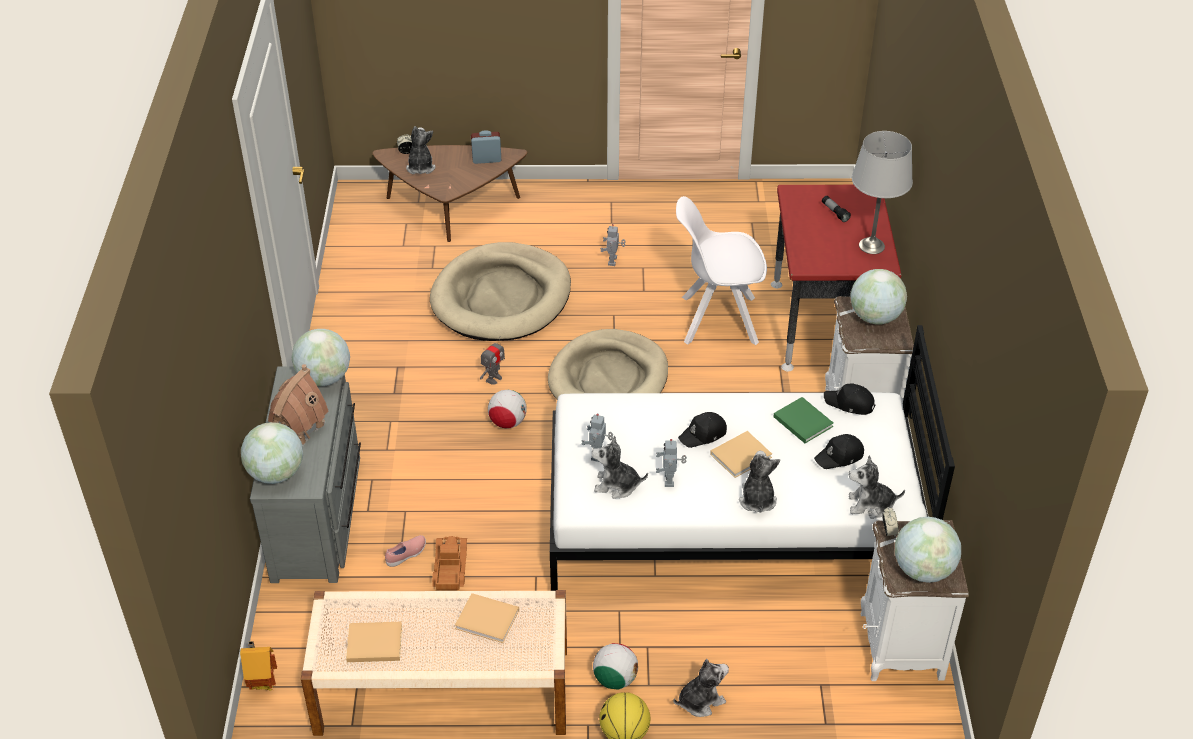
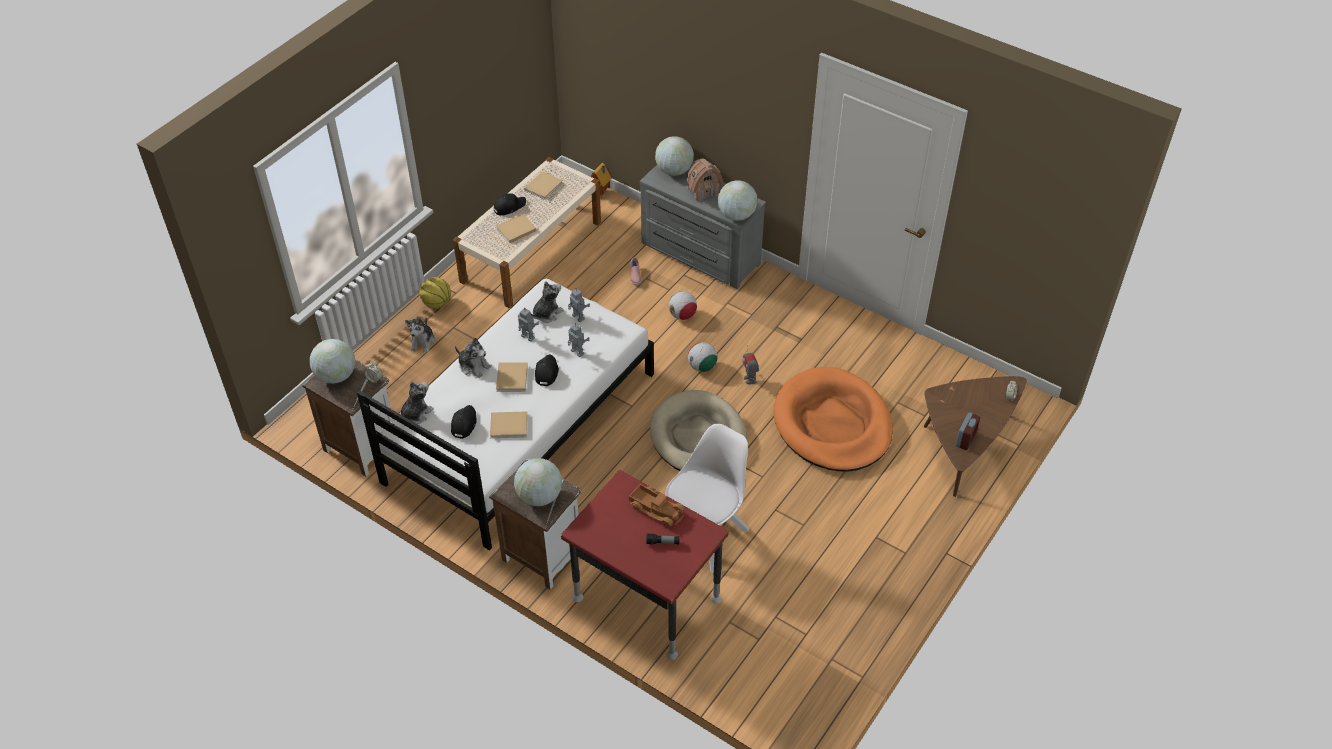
camera: 125 degrees right, 5 degrees up
(420, 167) = (982, 396): plush toy -> none
(449, 568) = (609, 289): toy truck -> toy truck (657, 509)
(501, 297) = (832, 424): beige dog bed -> orange dog bed
(613, 261) = (825, 511): toy robot -> toy robot (576, 352)
(615, 679) = (470, 316): football -> football (682, 315)
(802, 420) = (510, 426): green book -> beige book
(849, 403) = (500, 460): black cap -> black cap (509, 207)
(872, 246) = (605, 538): grey table lamp -> none

